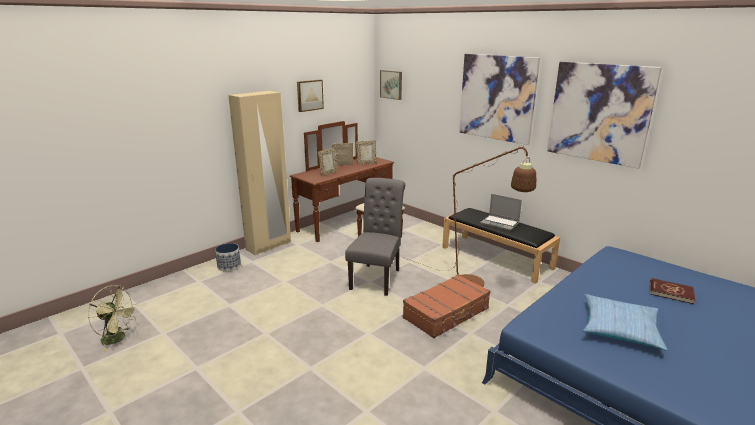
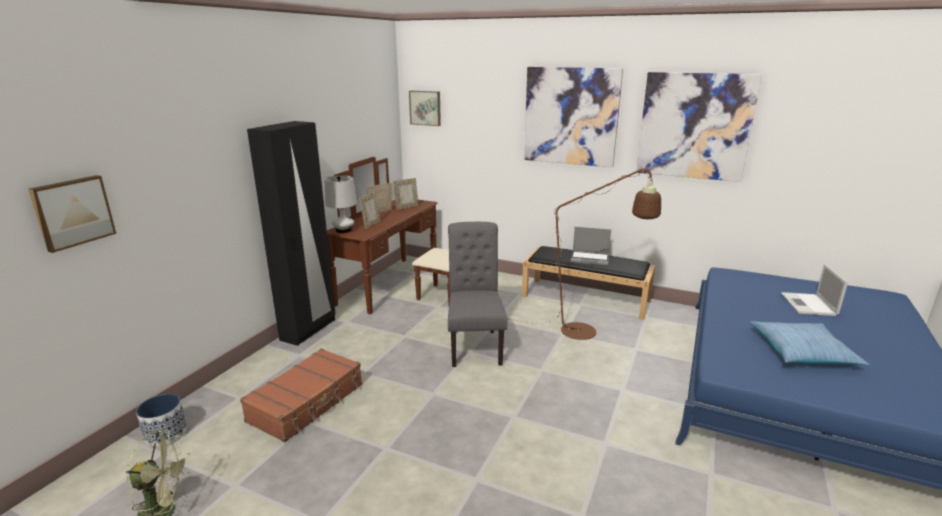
camera: 20 degrees left, 0 degrees up
(229, 266) = (271, 367): planter -> planter (165, 434)
(269, 246) = (309, 330): beige wardrobe -> black wardrobe
(305, 175) = (343, 230): none -> white table lamp
(309, 95) = (336, 125): picture -> picture (72, 212)
(447, 313) = (582, 372): brown suitcase -> brown suitcase (307, 403)
(670, 292) = (809, 305): red book -> laptop

